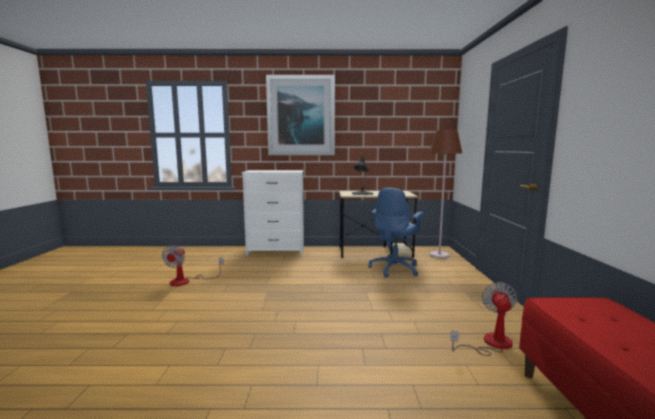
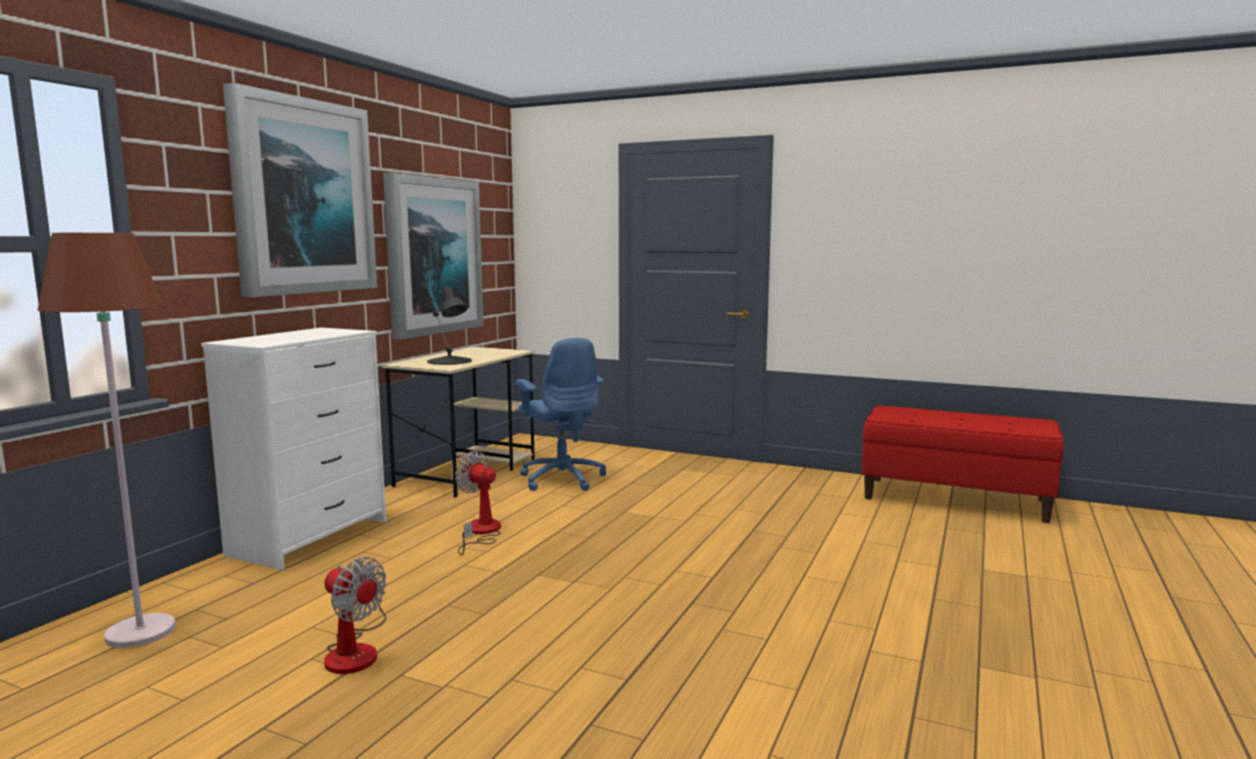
camera: 65 degrees left, 0 degrees up
(381, 142) = (433, 256): none -> picture
(439, 255) = (547, 446): brown floor lamp -> brown floor lamp (141, 632)
(490, 344) = (808, 493): fan -> fan (480, 532)

